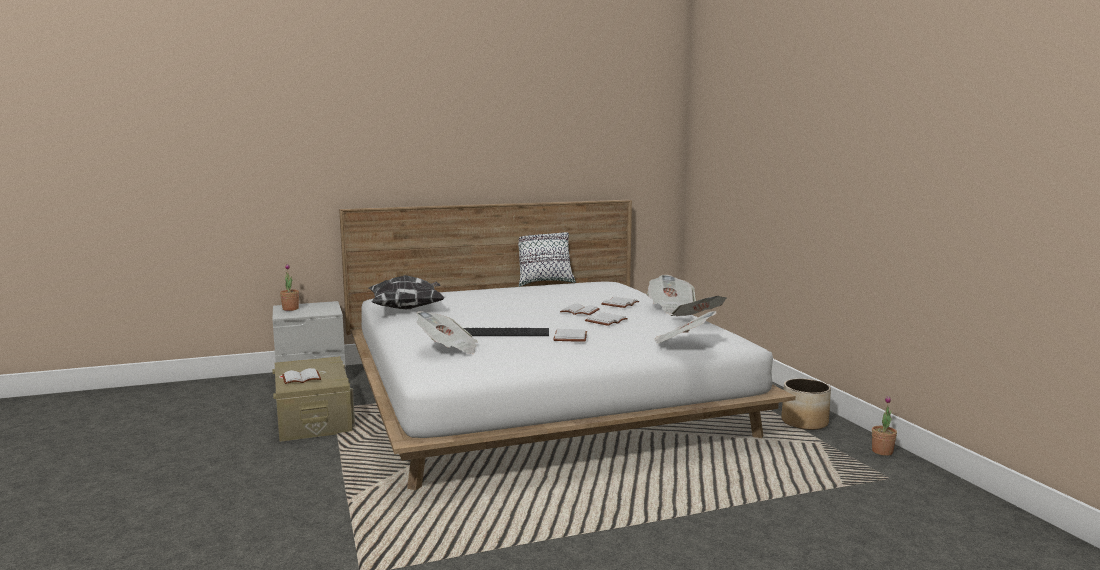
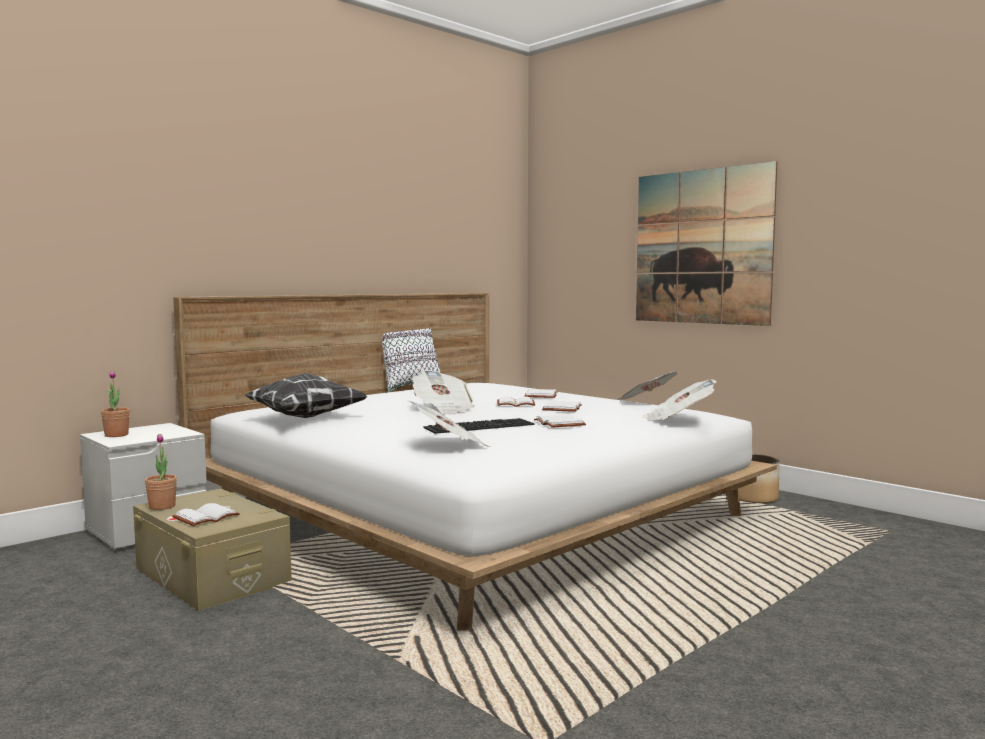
camera: 25 degrees left, 5 degrees down
(671, 308) = (597, 395): newspaper -> newspaper (443, 409)
(800, 169) = (702, 247): none -> picture
(882, 451) = (849, 511): potted plant -> potted plant (162, 506)

